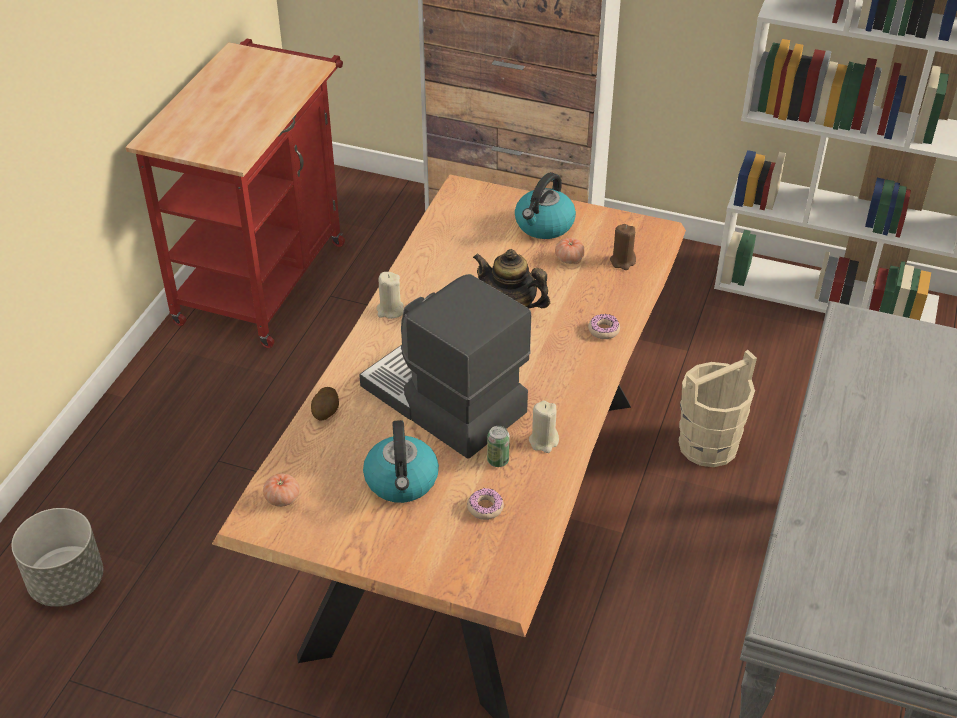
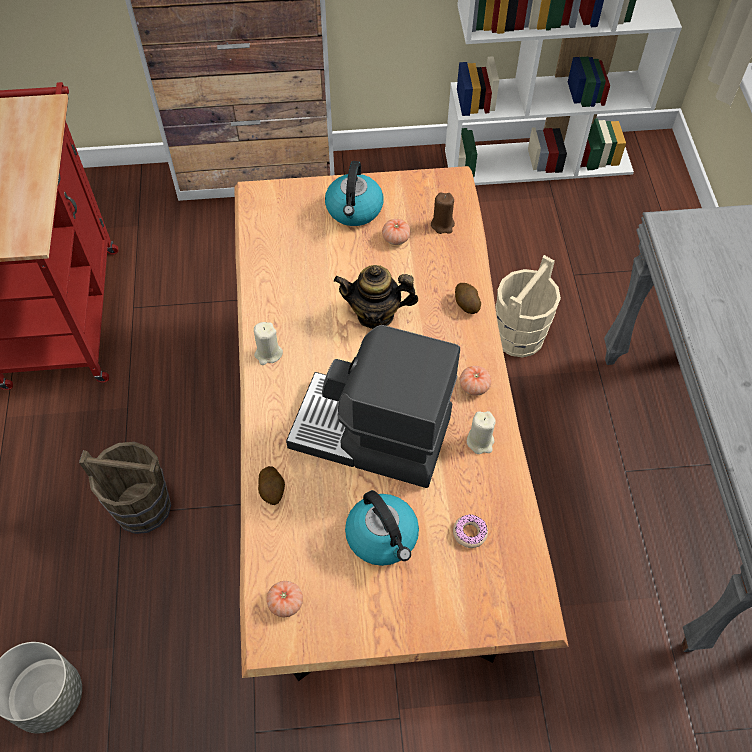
camera: 25 degrees left, 15 degrees up
(240, 461) = (142, 507): none -> brown bucket
(498, 460) = (453, 478): can -> none
(567, 396) = (474, 386): none -> tomato
(603, 330) = (466, 304): donut -> potato

